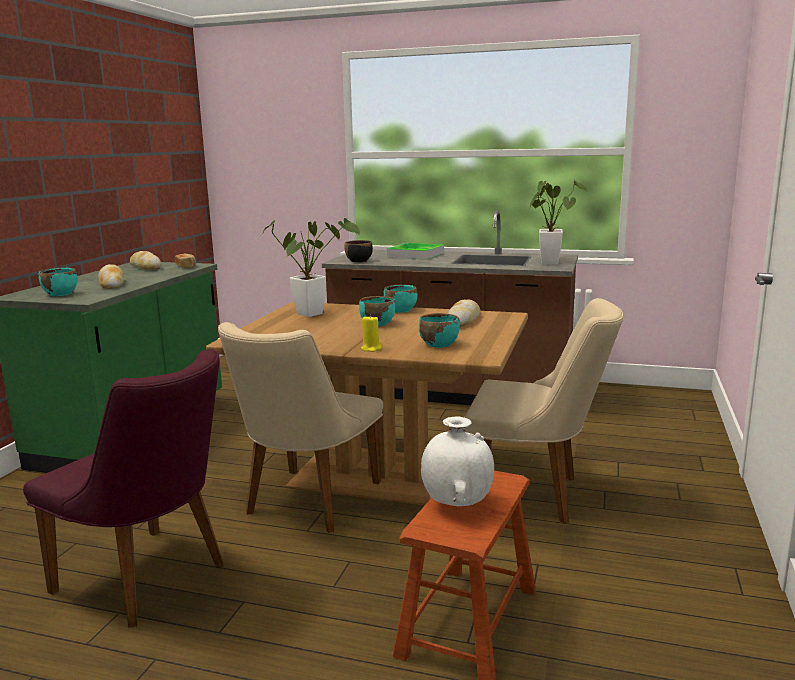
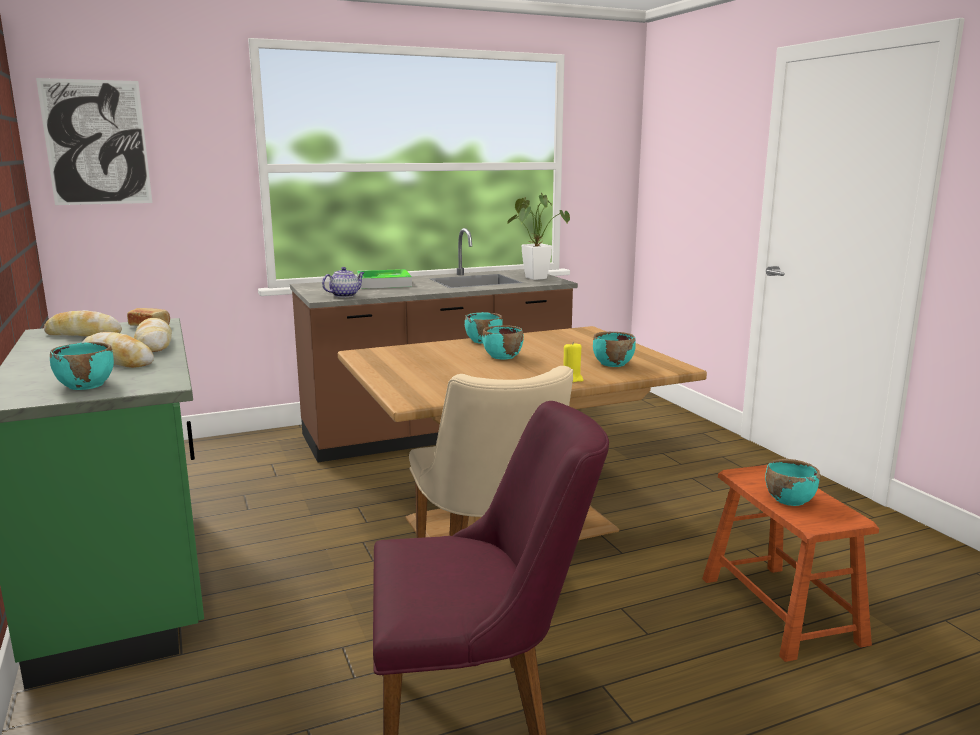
camera: 40 degrees left, 0 degrees up
(243, 138) = (96, 143): none -> picture
(314, 313) = (407, 358): potted plant -> none
(359, 261) = (345, 295): black bowl -> teapot
(457, 505) = (789, 499): white vase -> turquoise bowl
(463, 320) = (567, 340): bread -> bread (154, 344)
(534, 495) = (654, 497): beige chair -> none

